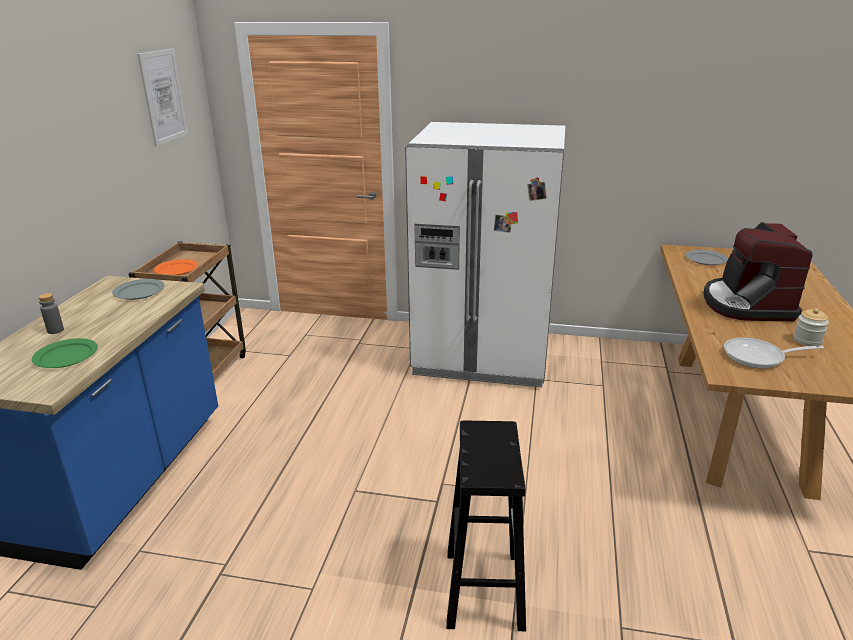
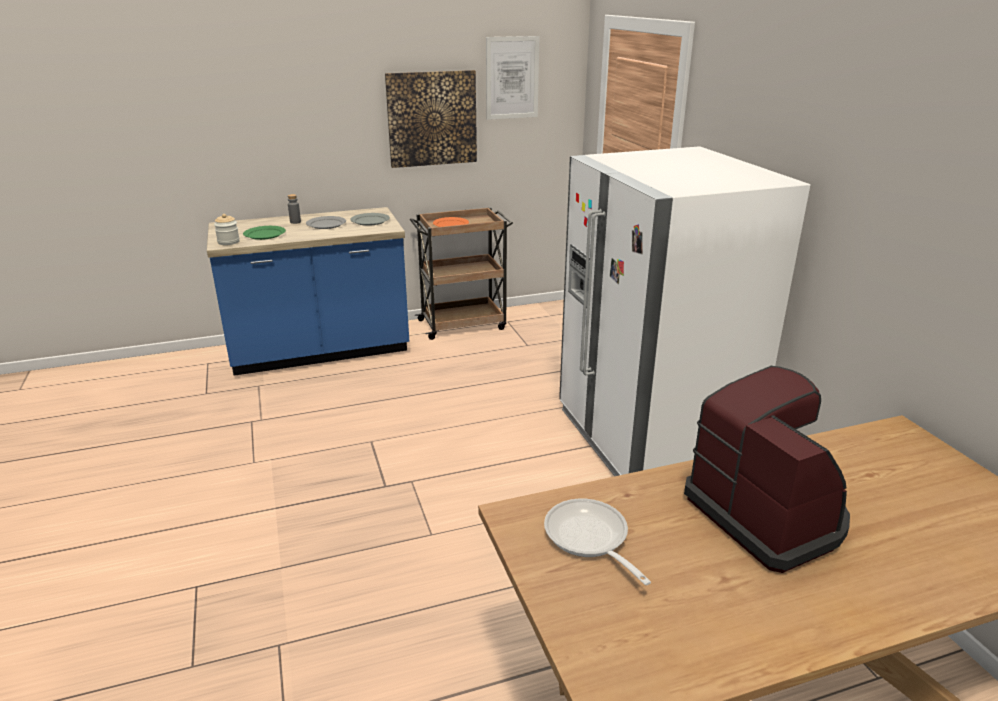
camera: 60 degrees right, 0 degrees up
(115, 157) = (432, 118): none -> picture
(483, 588) = (291, 544): black stool -> none
(705, 259) = (901, 459): grey plate -> grey plate (326, 224)
(747, 304) = (767, 514): coffee machine -> coffee machine turned 90 degrees clockwise
(807, 340) = (696, 583): jar -> jar (228, 242)

